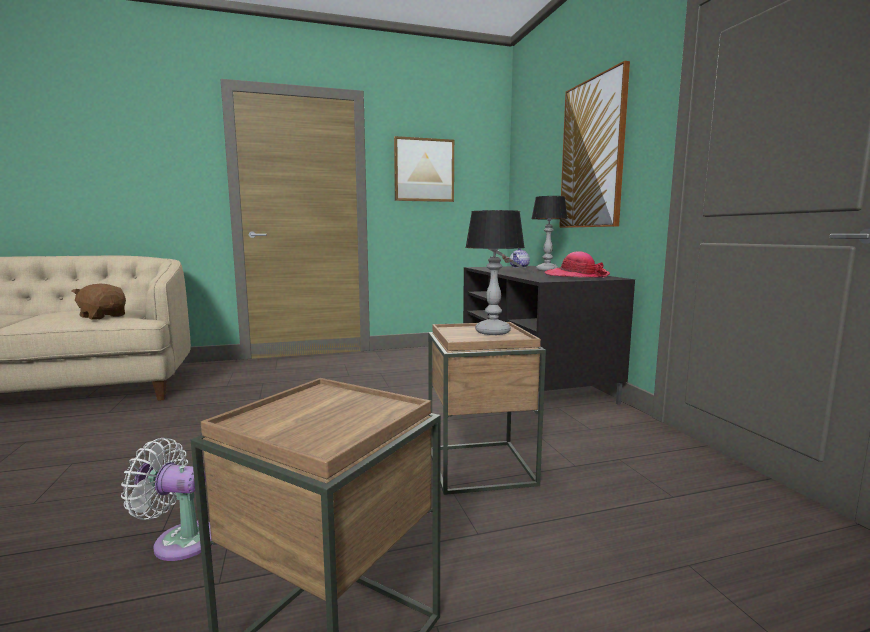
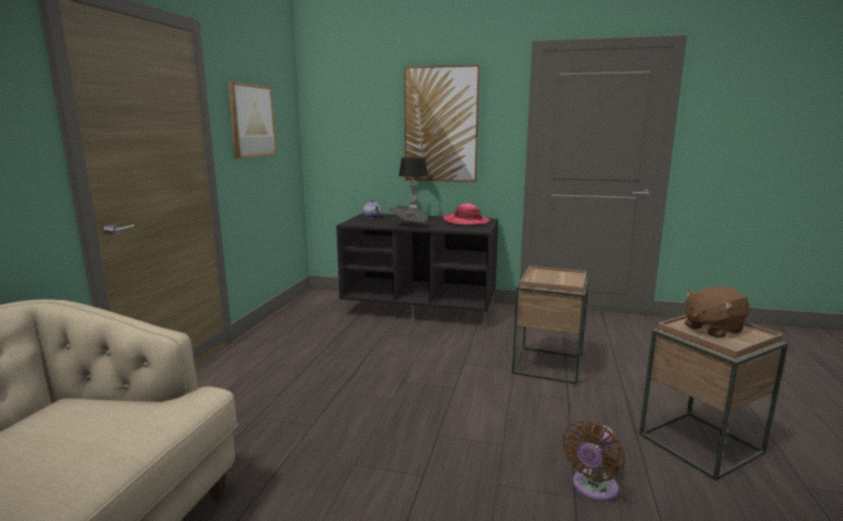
camera: 60 degrees left, 5 degrees up
(103, 316) = (133, 421): brown plush toy -> brown plush toy (712, 329)
(180, 540) = (593, 488): white fan -> brown fan
(493, 332) = (551, 274): table lamp -> none

